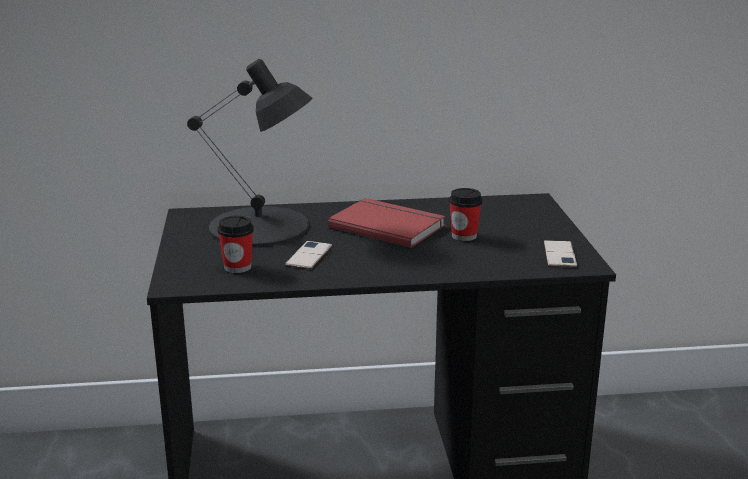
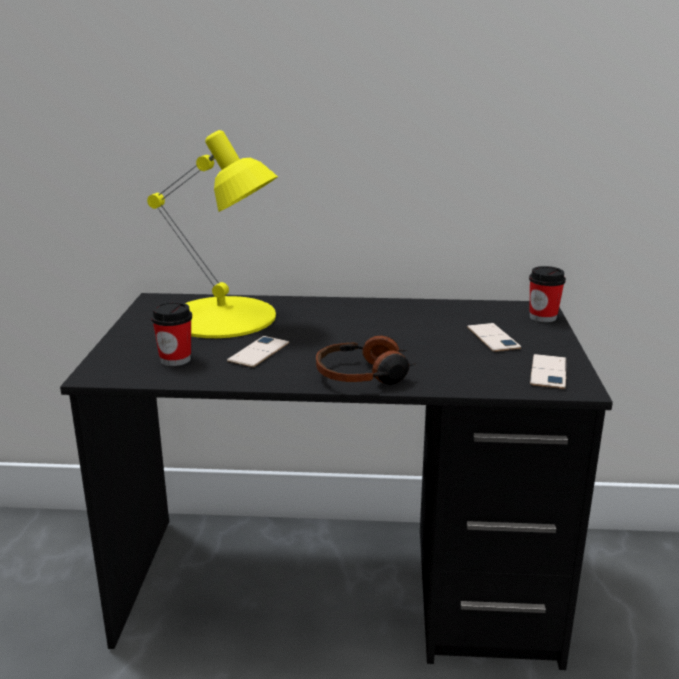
camera: 10 degrees right, 0 degrees up
(260, 227) = (223, 317): black table lamp -> yellow table lamp
(388, 225) = (361, 325): red book -> none
(409, 268) = (364, 375): none -> headphones
(464, 236) = (442, 342): cup -> cup (543, 317)
(505, 229) = (493, 338): none -> phone

